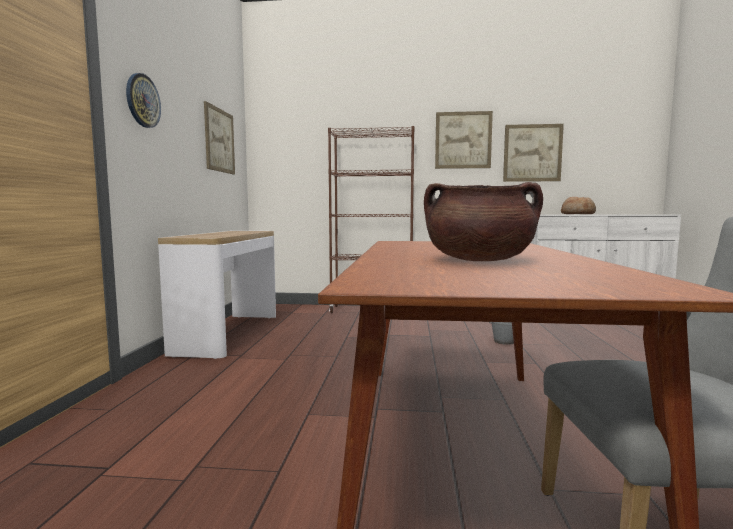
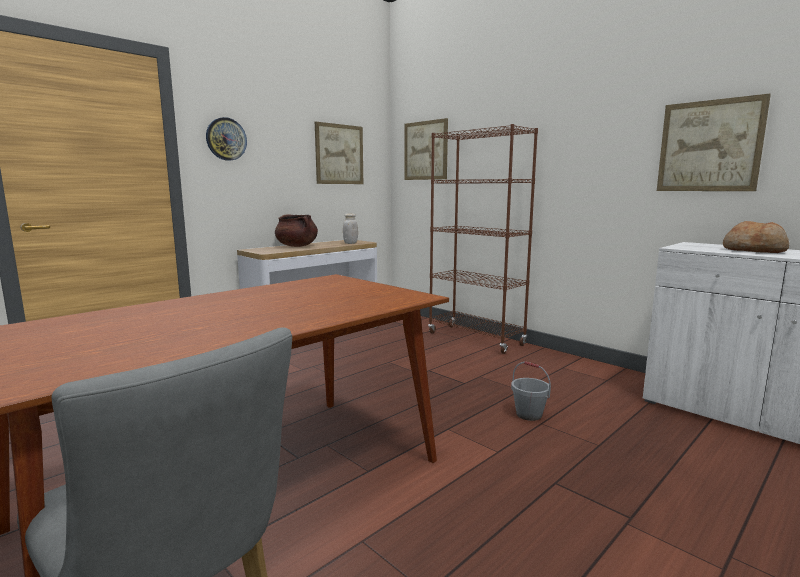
camera: 40 degrees right, 5 degrees up
(254, 231) = (350, 243): none -> white jar
(463, 140) = (603, 132): picture -> picture (425, 150)
(479, 260) = (173, 323): brown cooking pot -> brown cooking pot (297, 246)

